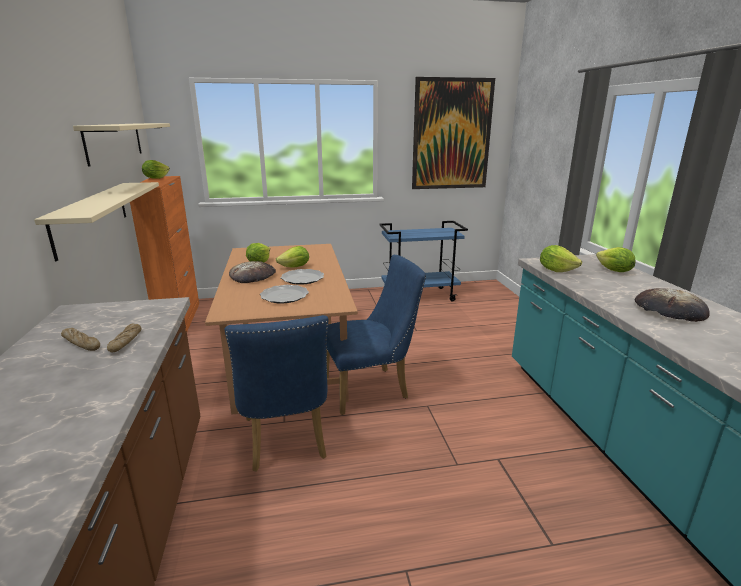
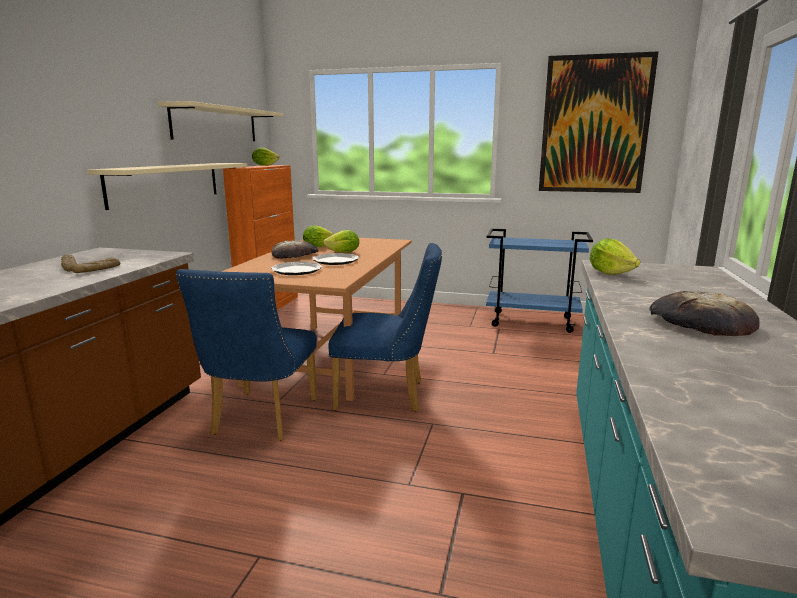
camera: 25 degrees right, 5 degrees down
(614, 271) = (698, 282): lettuce -> none

